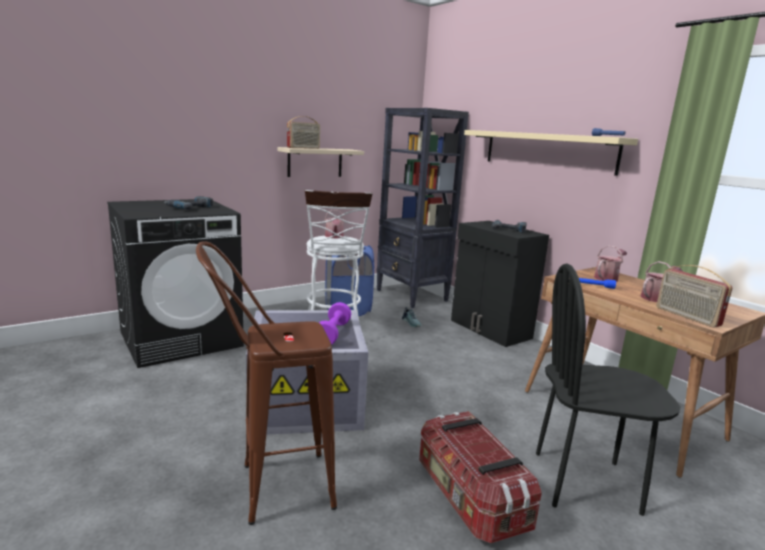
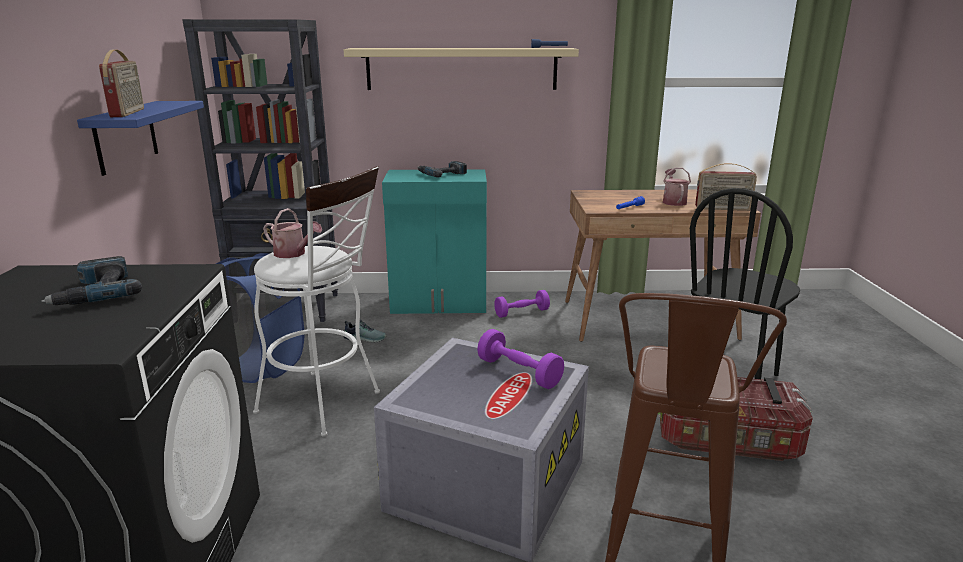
camera: 55 degrees left, 5 degrees up
(315, 162) = (126, 136): beige shelf -> blue shelf
(490, 329) = (439, 303): black cabinet -> turquoise cabinet
(529, 359) = (521, 312): none -> purple dumbbell
(607, 278) = (609, 197): watering can -> none

